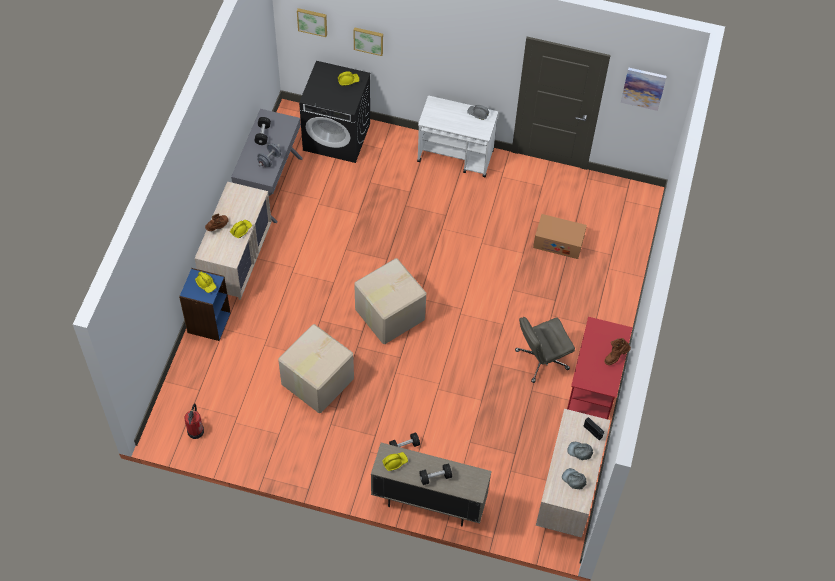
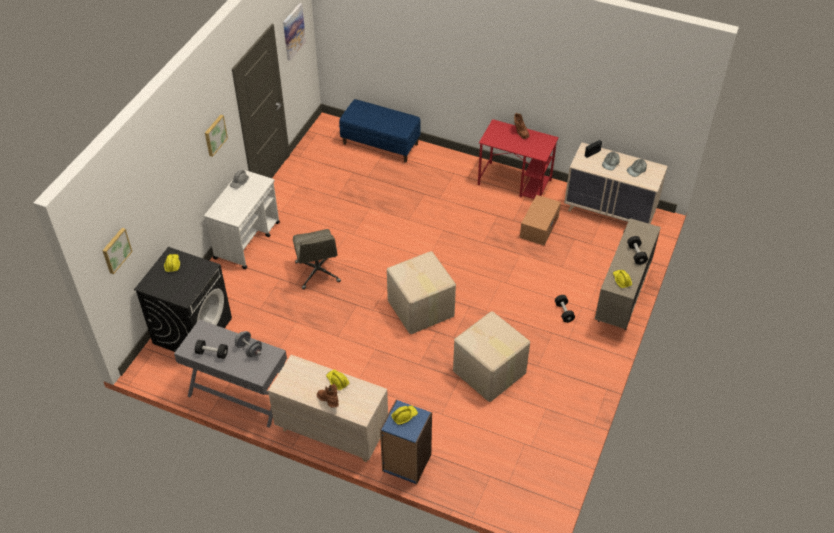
camera: 80 degrees left, 10 degrees down
(196, 431) = (538, 482): fire extinguisher -> none
(368, 40) = (154, 214): picture -> picture (214, 135)
(541, 360) = (483, 210): grey office chair -> grey office chair (318, 272)
(558, 242) = (363, 183): cardboard box -> cardboard box (539, 227)
(625, 250) = (381, 144): none -> blue bench

